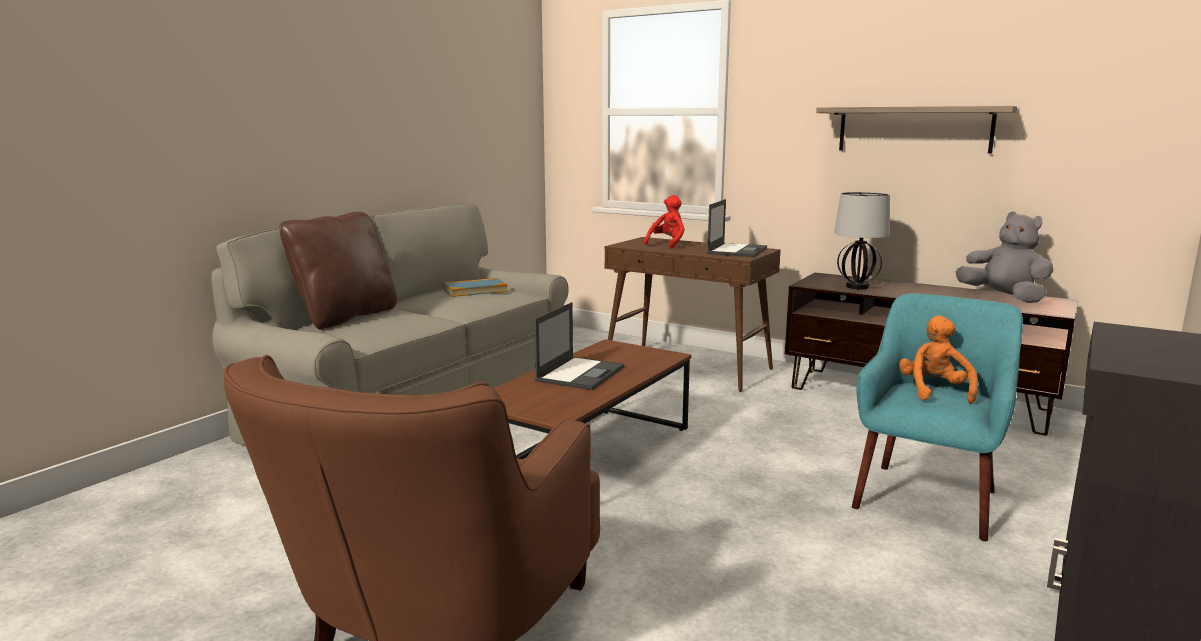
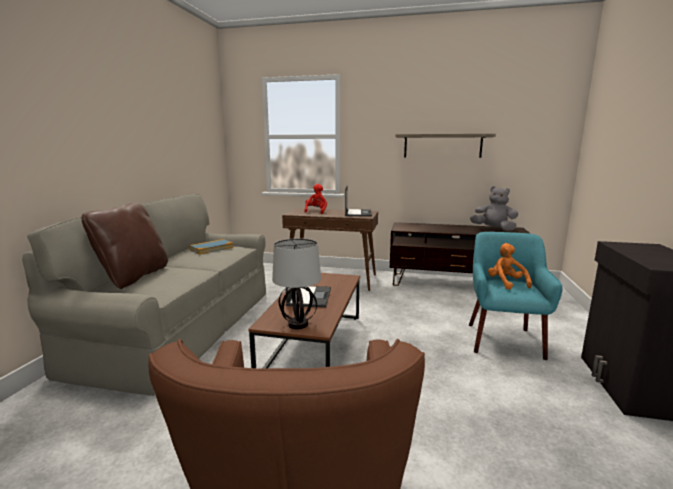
camera: 20 degrees left, 0 degrees up
(856, 287) = (423, 229): table lamp -> table lamp (297, 324)

